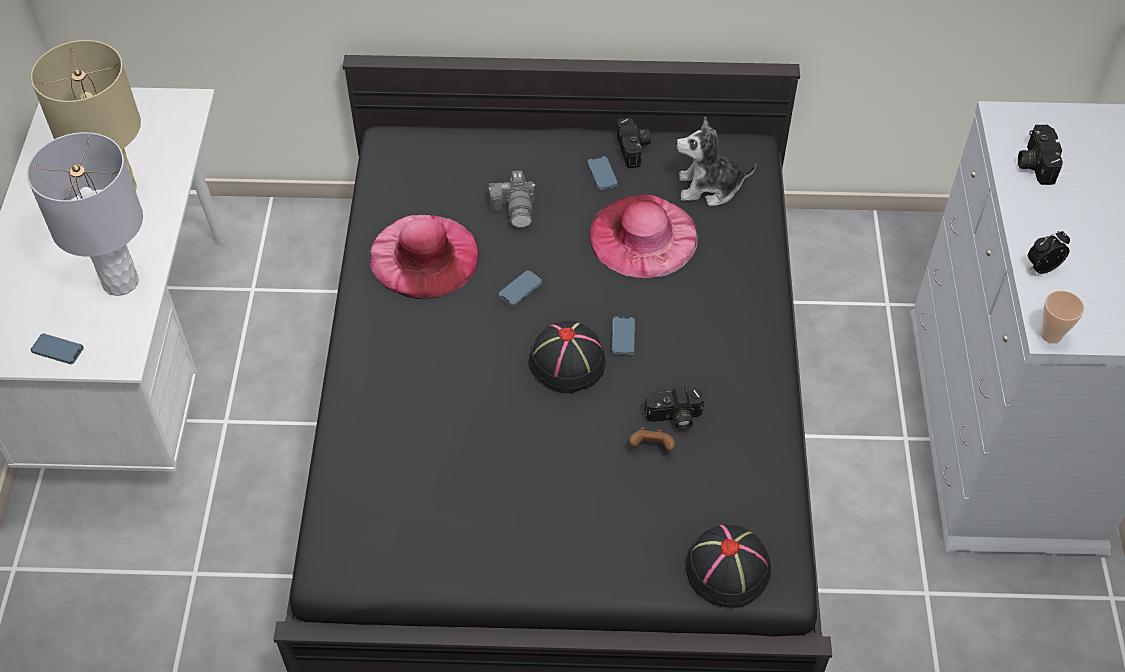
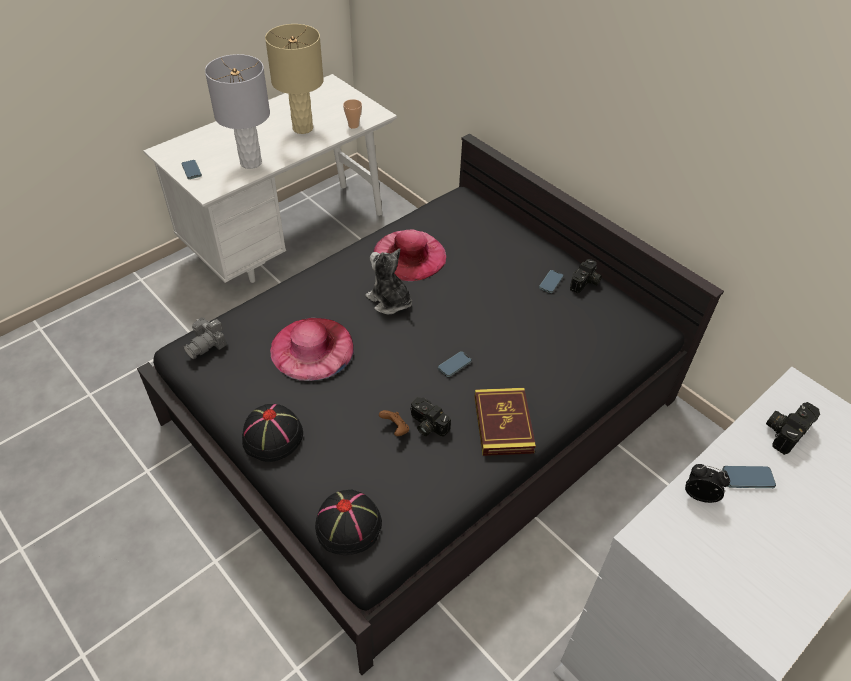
camera: 45 degrees right, 5 degrees down
(515, 208) = (483, 266): camera -> camera (207, 344)
(520, 289) = (433, 303): phone -> phone (747, 478)
(568, 362) = (409, 354): black hat -> black hat (272, 437)
(643, 236) = (533, 326): pink hat -> pink hat (312, 348)
(709, 187) = (604, 330): plush toy -> plush toy (389, 301)
(736, 356) = (503, 424): none -> book
(1051, 335) = (646, 540): cup -> cup (353, 125)

